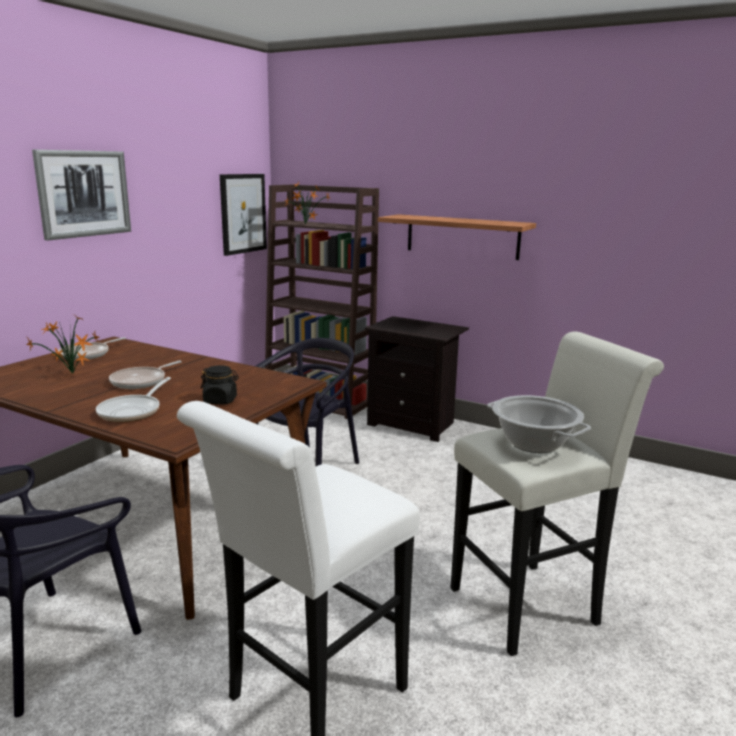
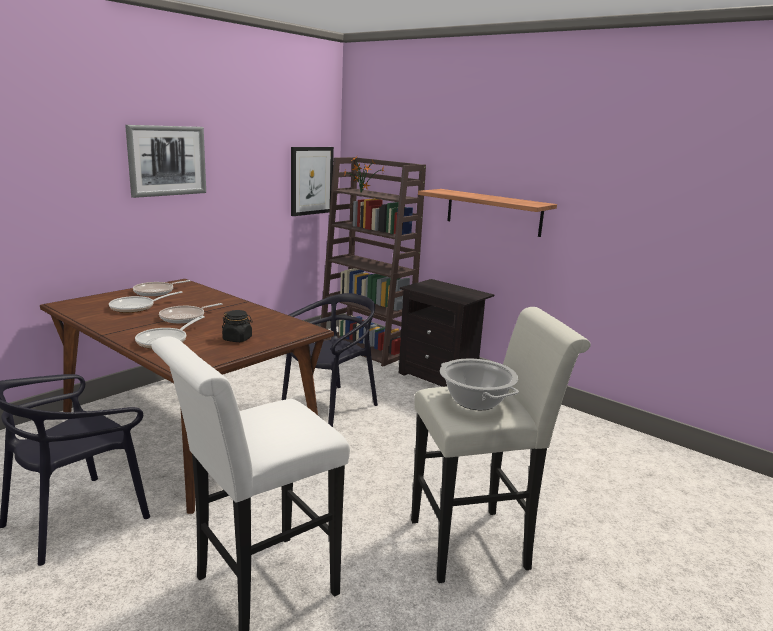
camera: 10 degrees right, 0 degrees up
(73, 375) = (136, 307): potted plant -> frying pan

